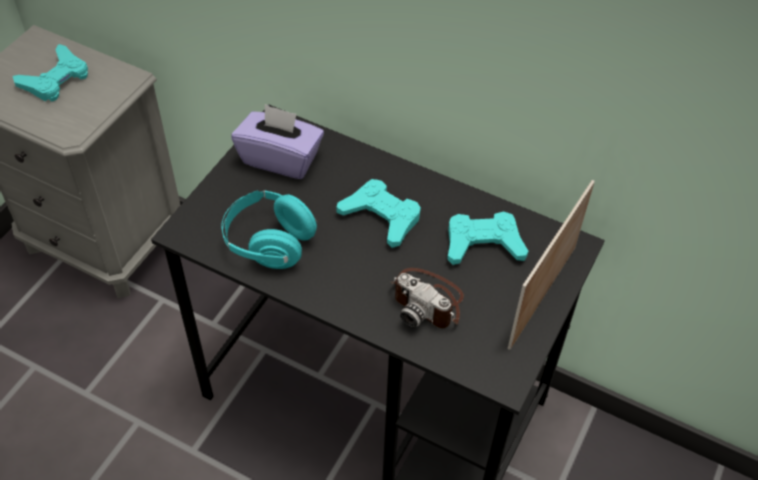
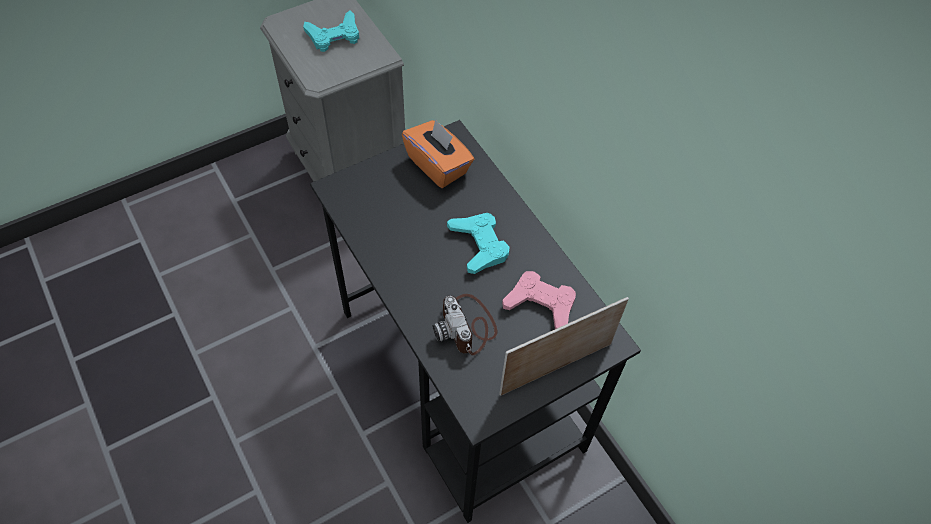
camera: 30 degrees right, 5 degrees up
(269, 243) = (386, 225): turquoise headphones -> none
(280, 158) = (438, 165): purple tissue box -> orange tissue box
(483, 244) = (541, 304): turquoise game controller -> pink game controller

